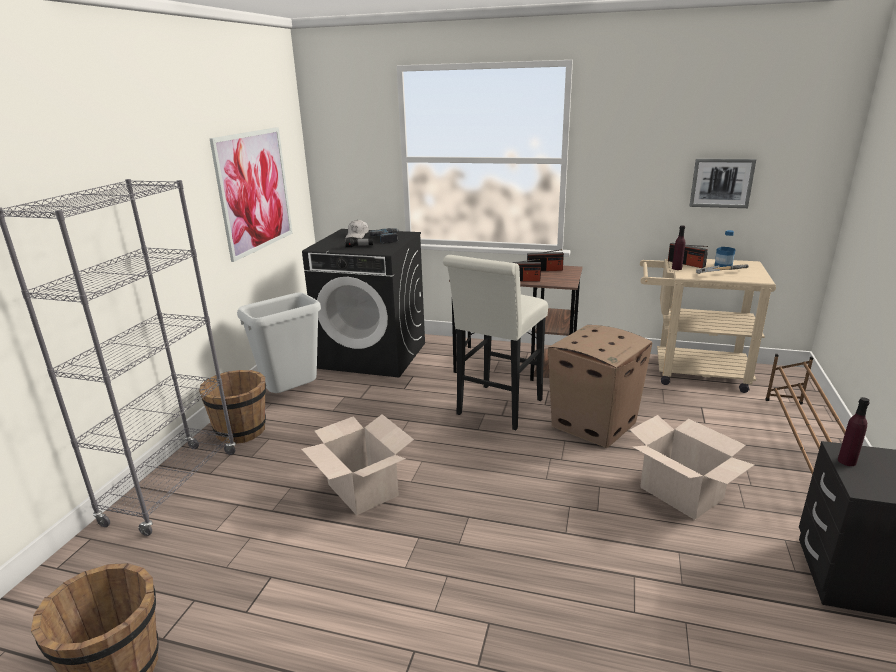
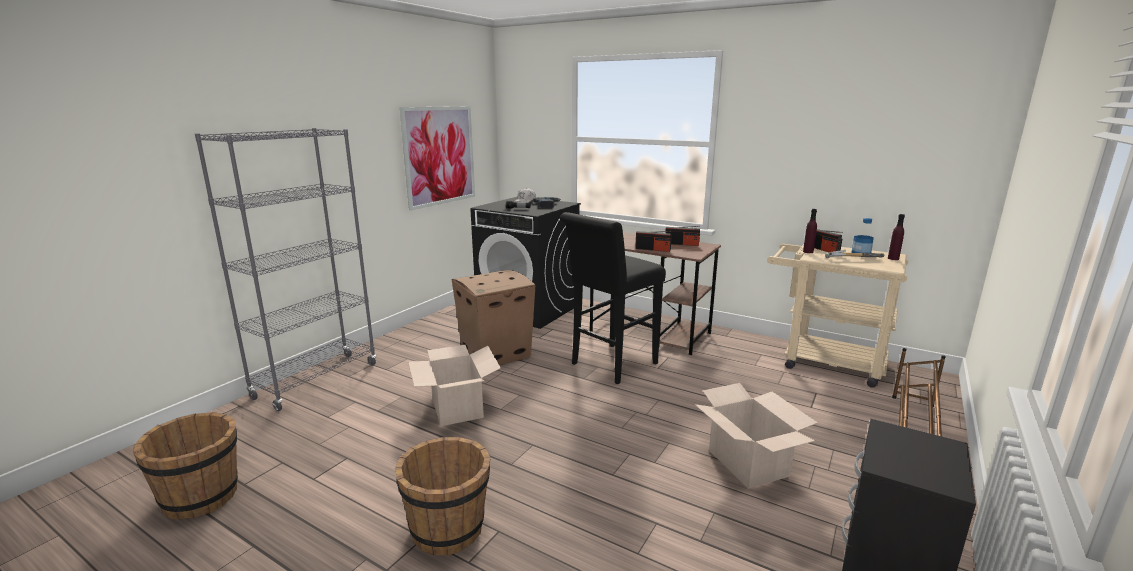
camera: 15 degrees right, 5 degrees down
(241, 430) = (390, 349): brown bucket -> brown bucket (448, 528)
(292, 395) = (445, 329): grey trash can -> none
(496, 410) = (610, 365): white stool -> black stool
(594, 424) = (696, 391): cardboard box -> cardboard box (497, 353)
(721, 183) = (865, 171): picture -> none
(846, 461) = (885, 440): purple bottle -> purple bottle (893, 258)

